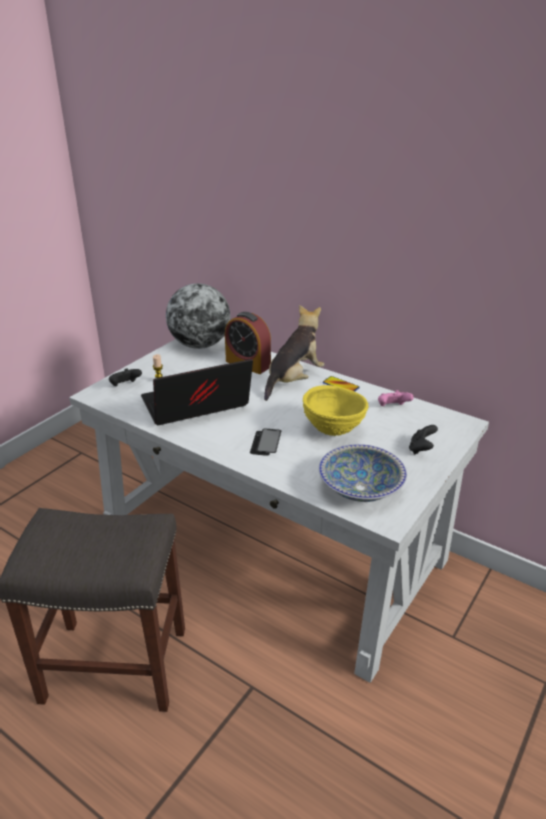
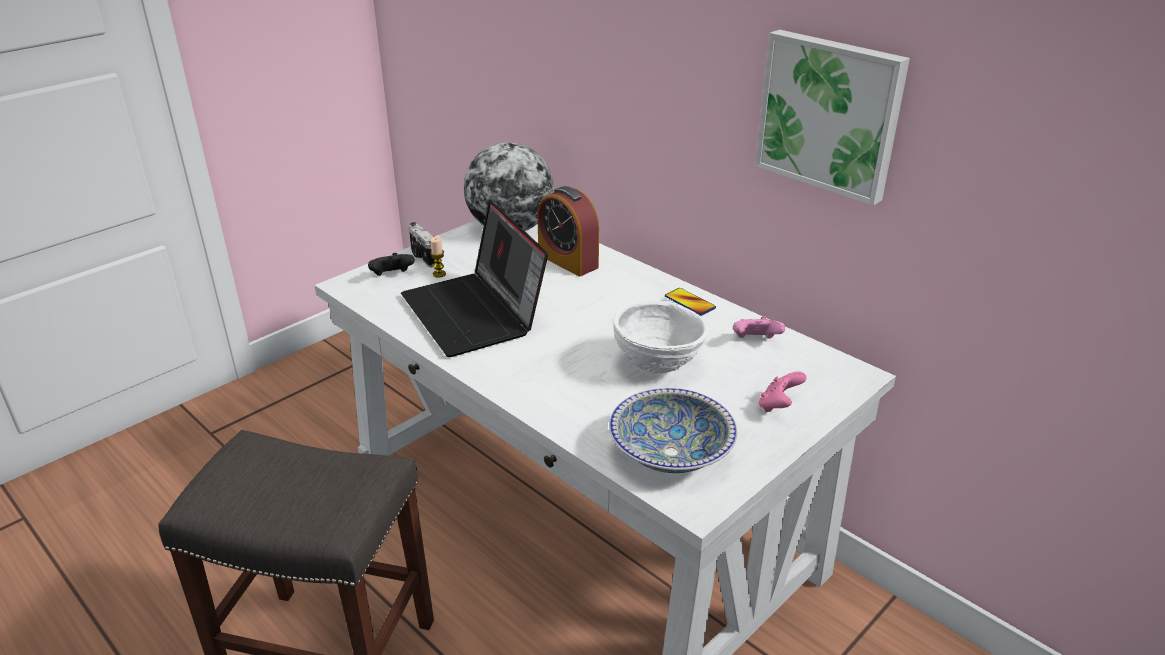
camera: 10 degrees right, 0 degrees up
(143, 370) = (423, 257): none -> camera
(195, 407) = (476, 314): laptop -> laptop turned 105 degrees counterclockwise
(265, 443) = (556, 374): phone -> none
(294, 380) = (625, 289): plush toy -> none
(333, 431) = (657, 367): yellow bowl -> white bowl
(421, 449) = (778, 406): black game controller -> pink game controller
(436, 250) = (830, 114): none -> picture

